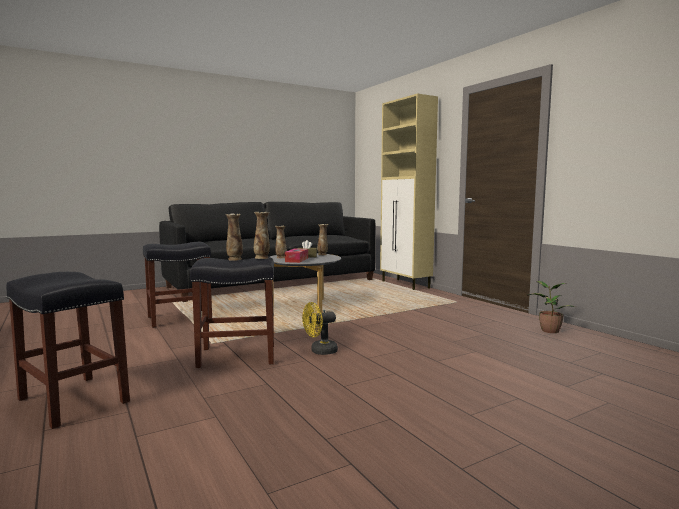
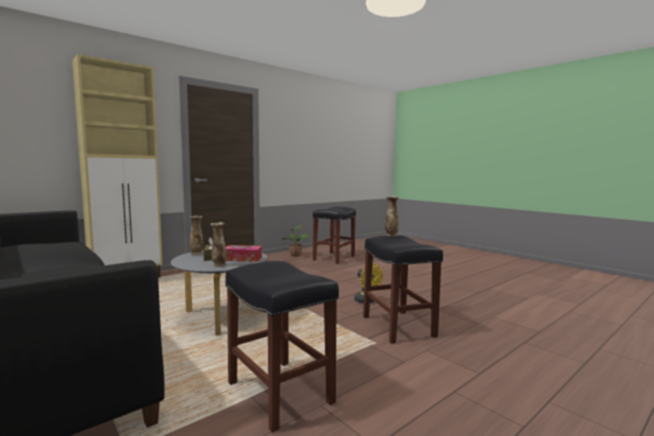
camera: 100 degrees left, 0 degrees up
(75, 400) = (545, 369): black stool -> black stool (334, 258)
(234, 259) = (396, 242): vase -> none

